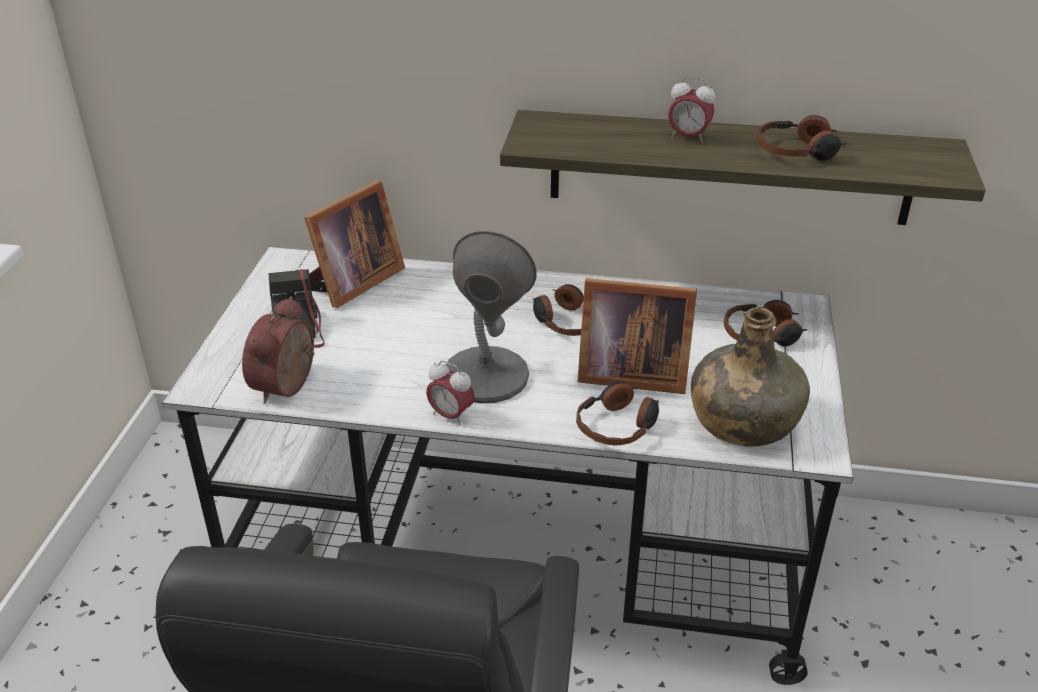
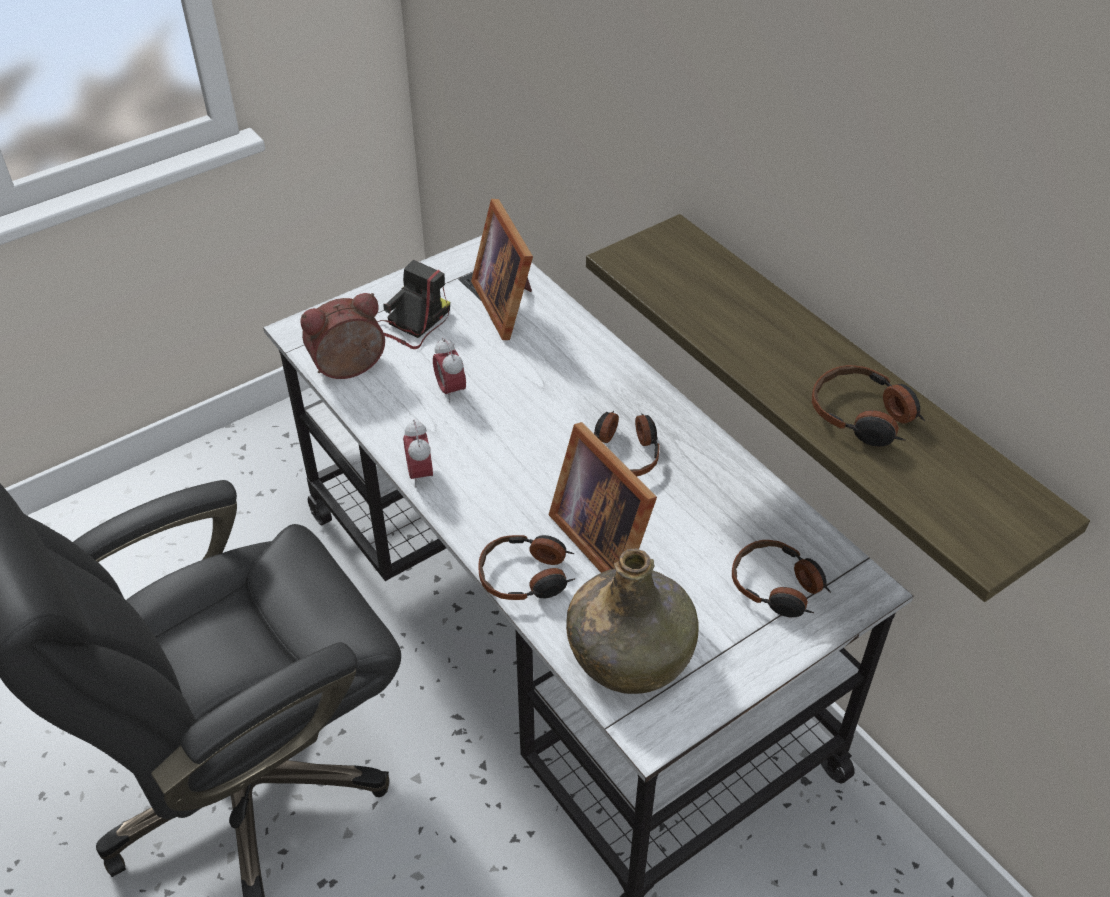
camera: 45 degrees right, 10 degrees up
(352, 282) = (508, 303): picture frame -> picture frame turned 75 degrees clockwise
(485, 376) = (490, 458): grey table lamp -> none
(688, 137) = (781, 335): alarm clock -> alarm clock (450, 390)

